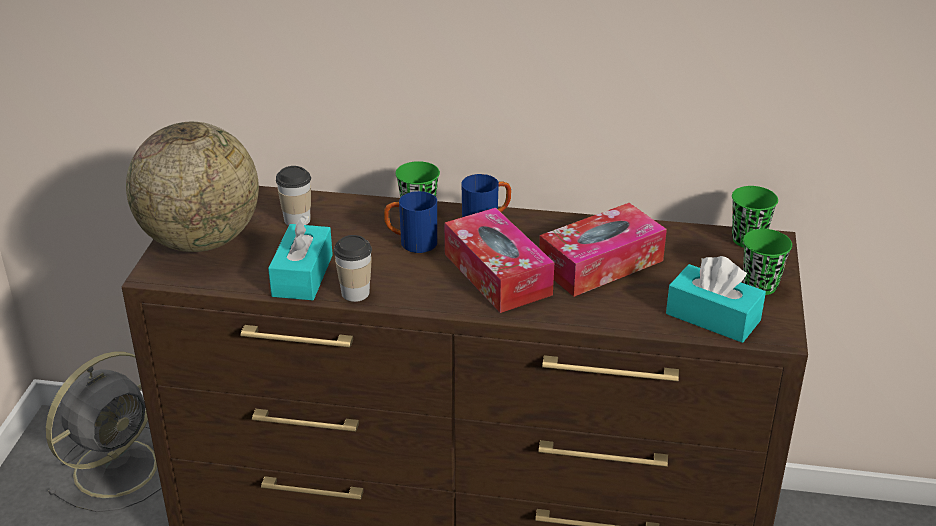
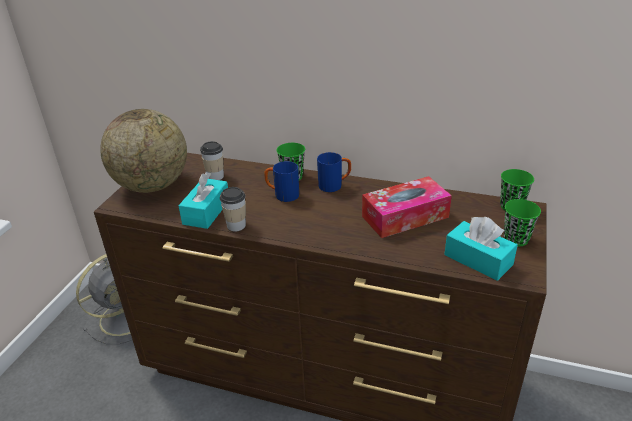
camera: 10 degrees right, 0 degrees up
(497, 274) = (333, 219): tissue box -> none

